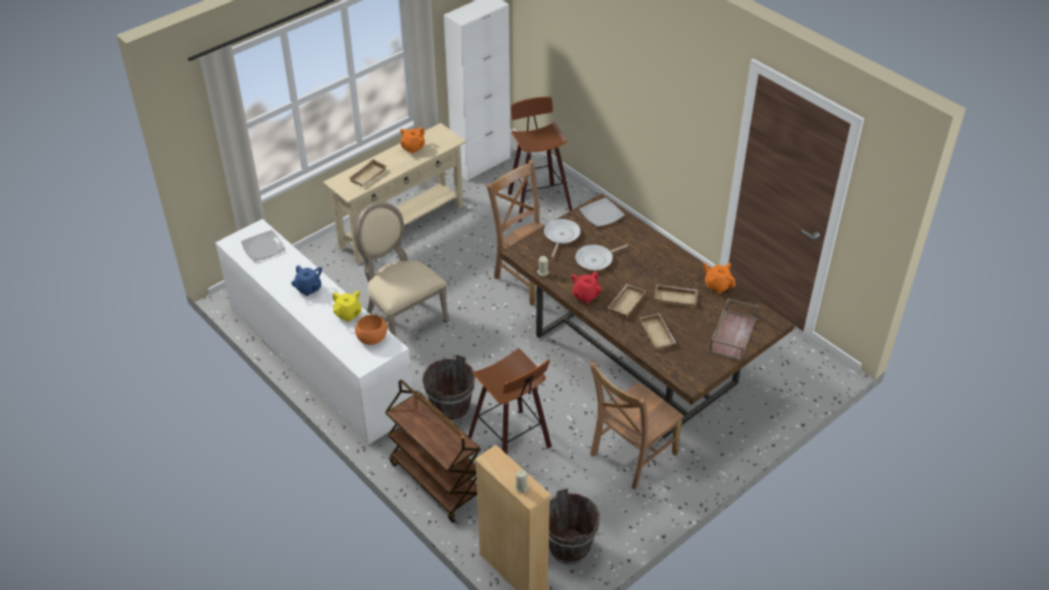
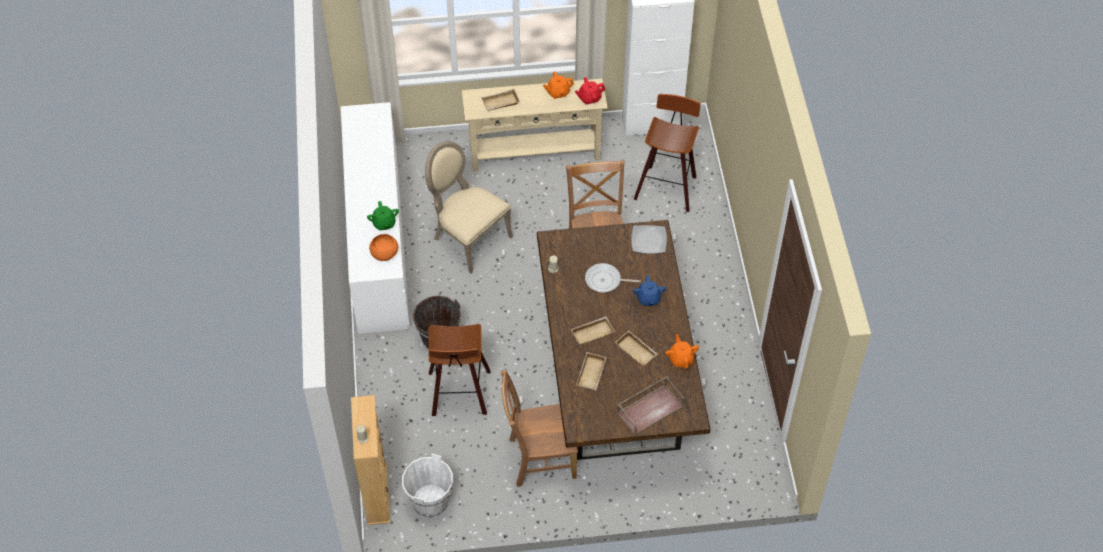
camera: 35 degrees right, 10 degrees up
(263, 247) = (370, 129): plate -> none
(308, 288) = (374, 185): blue teapot -> blue teapot (648, 299)
(348, 314) = (384, 223): yellow teapot -> green teapot
(402, 316) = (468, 238): beige chair -> beige chair turned 45 degrees counterclockwise
(435, 481) = (380, 391): brown cart -> none
(561, 236) = (597, 243): frying pan -> none
(569, 547) = (430, 501): brown bucket -> white bucket
(585, 295) = (567, 308): red teapot -> red teapot (589, 98)

